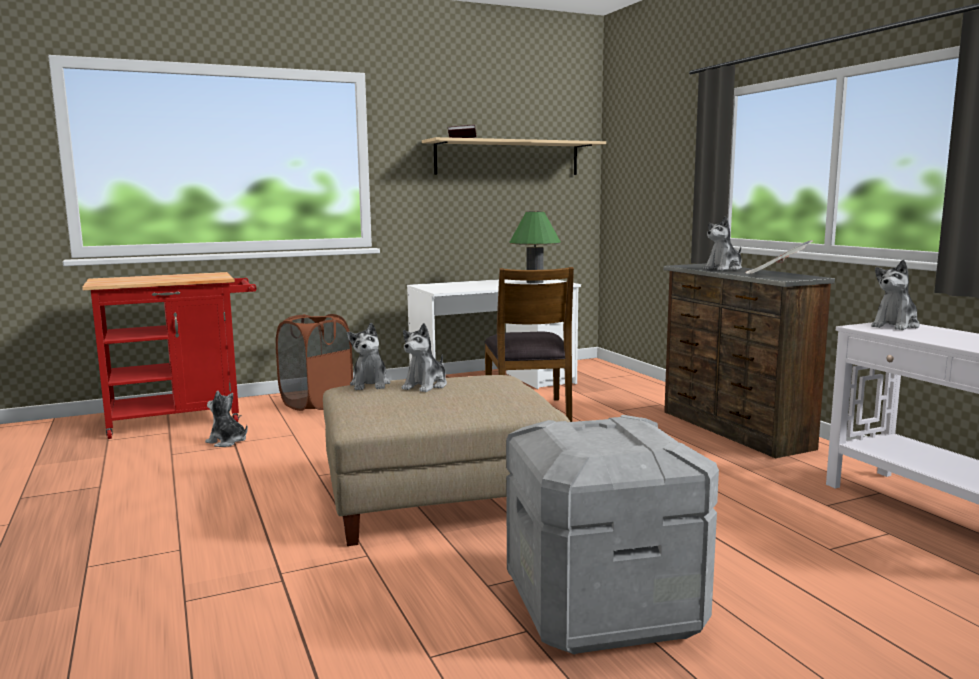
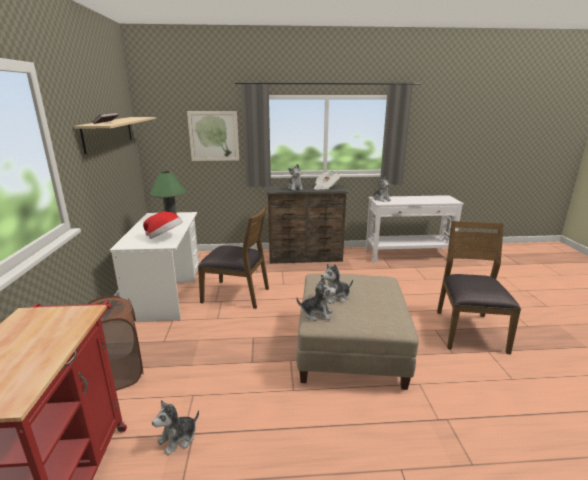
camera: 70 degrees left, 10 degrees up
(426, 386) = (336, 297): plush toy -> plush toy turned 105 degrees clockwise
(462, 288) = (165, 237): none -> hat
(604, 607) = (468, 330): grey storage box -> brown chair
(671, 170) = (214, 136): none -> picture

